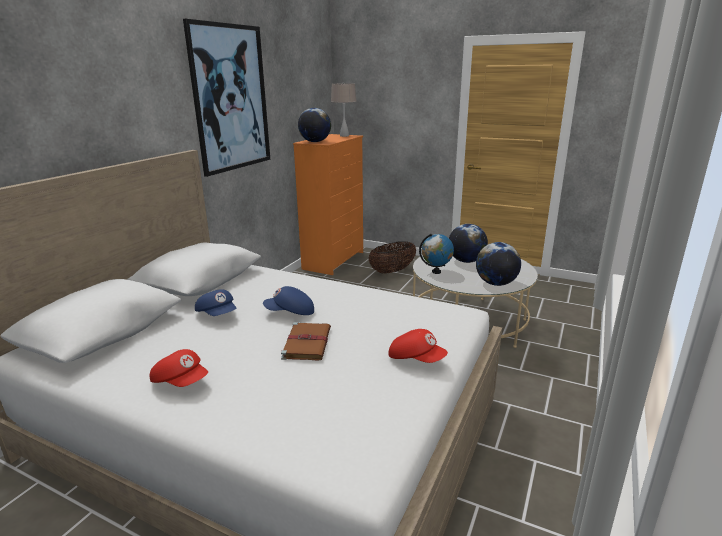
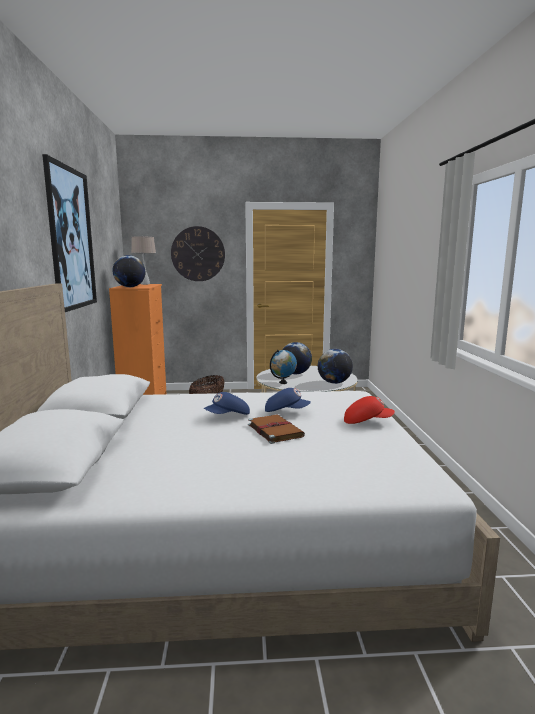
camera: 30 degrees left, 10 degrees down
(181, 381) = (207, 476): red cap -> none
(218, 314) = (161, 430): blue cap -> blue cap (286, 412)
(406, 101) = (198, 254): none -> wall clock

